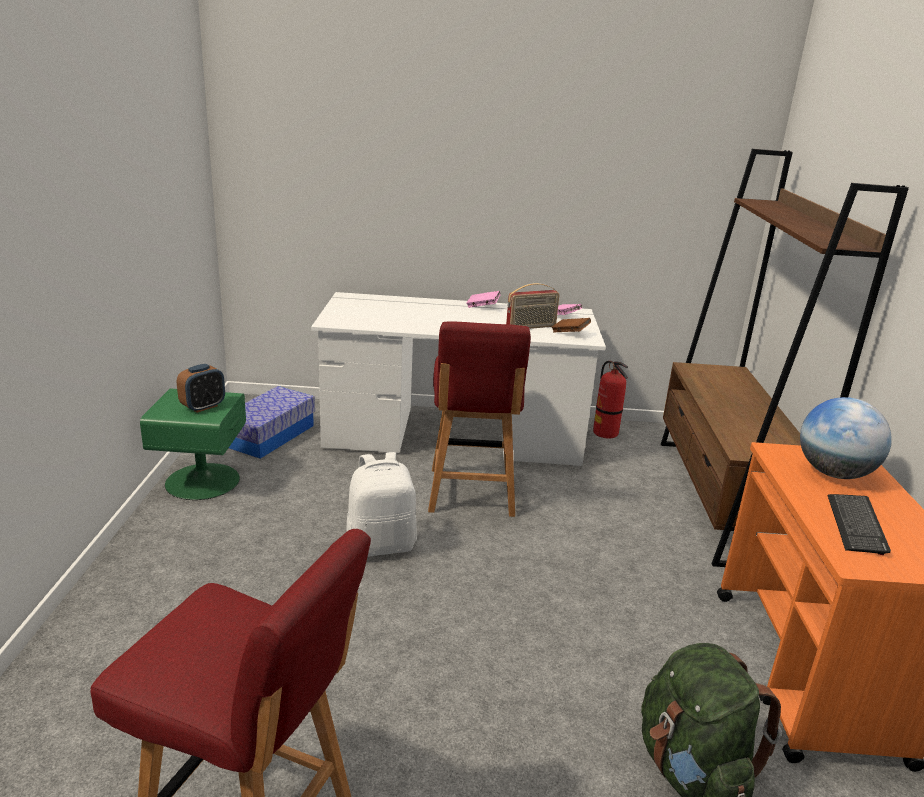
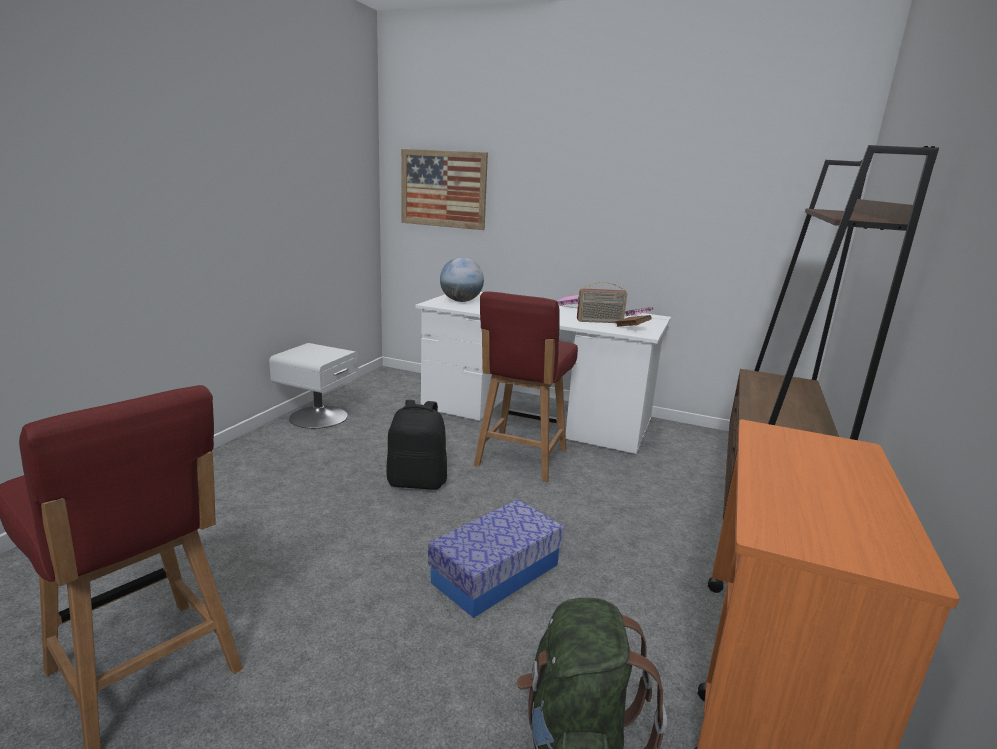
camera: 20 degrees right, 5 degrees down
(201, 481) = (318, 416): green nightstand -> white nightstand
(203, 407) = (319, 355): alarm clock -> none
(270, 435) = (390, 395): storage box -> storage box (496, 573)
(305, 168) = (443, 189): none -> picture
(381, 545) = (417, 482): white backpack -> black backpack
(606, 433) = (677, 433): fire extinguisher -> none
(834, 473) = (817, 456): globe -> globe (461, 301)
(856, 525) = (802, 501): keyboard -> none

